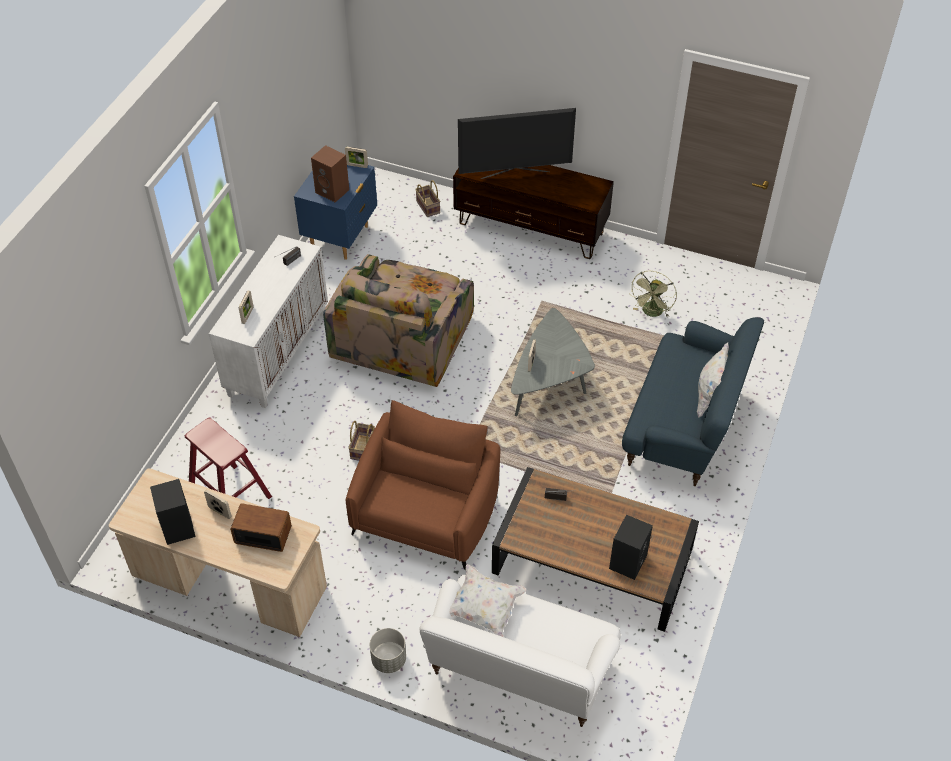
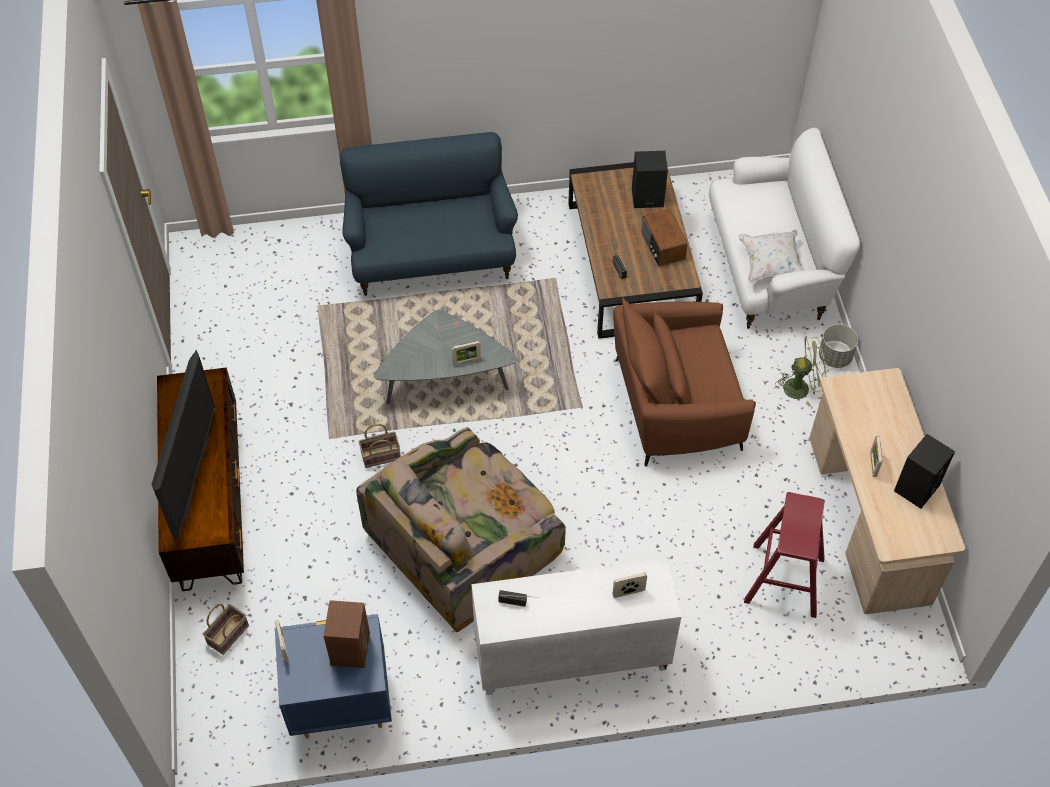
camera: 120 degrees left, 5 degrees up
(263, 534) = (865, 416): radio -> radio (662, 247)
(363, 449) = (640, 496): basket -> basket (381, 455)
(403, 337) = (465, 543): armchair -> armchair turned 150 degrees clockwise
(515, 174) = (195, 477): television -> television turned 45 degrees clockwise
(651, 313) = (291, 335): green fan -> green fan (802, 387)
(709, 396) = (424, 204): white pillow -> none

